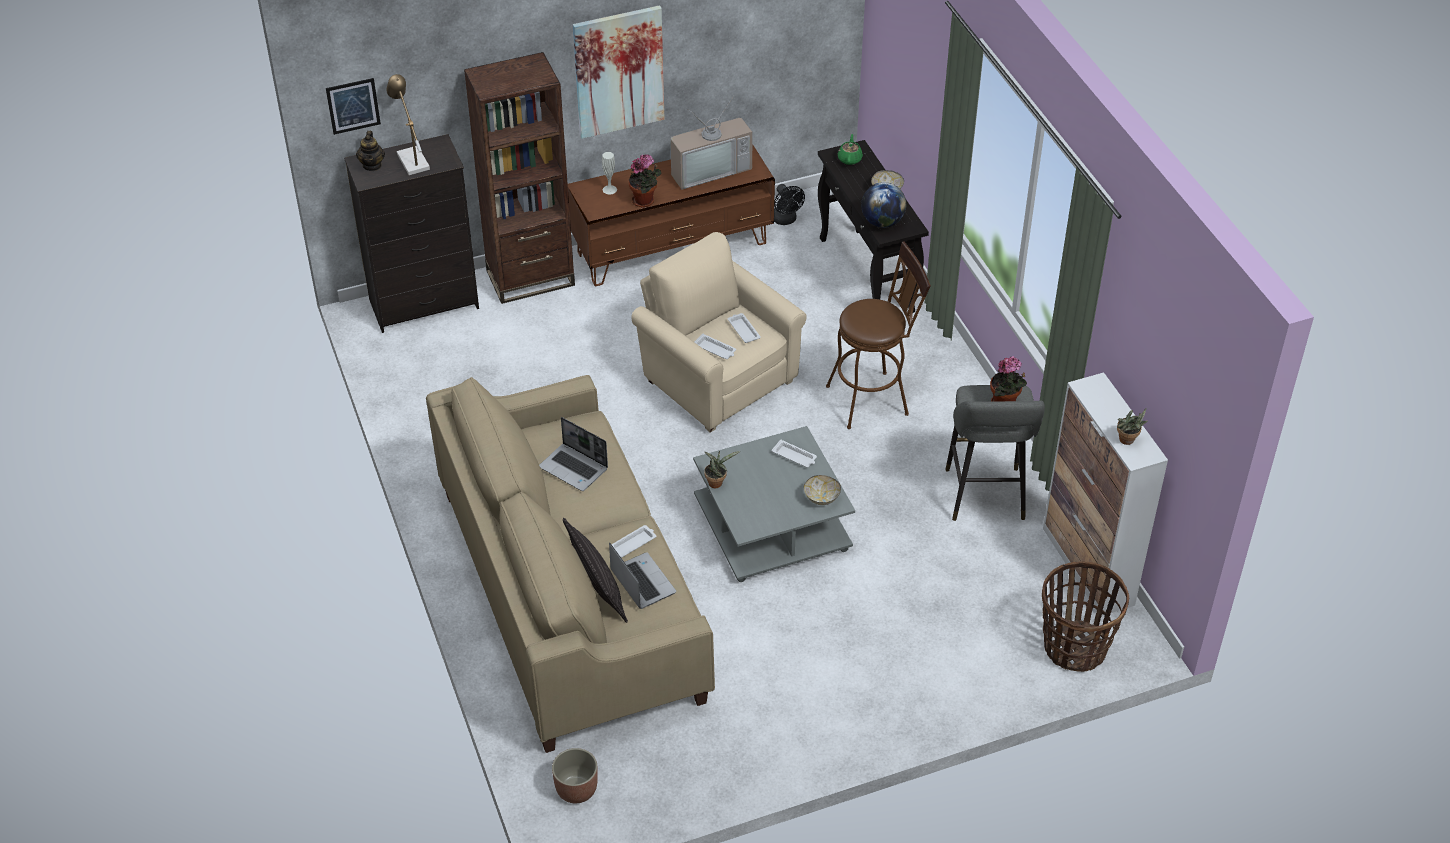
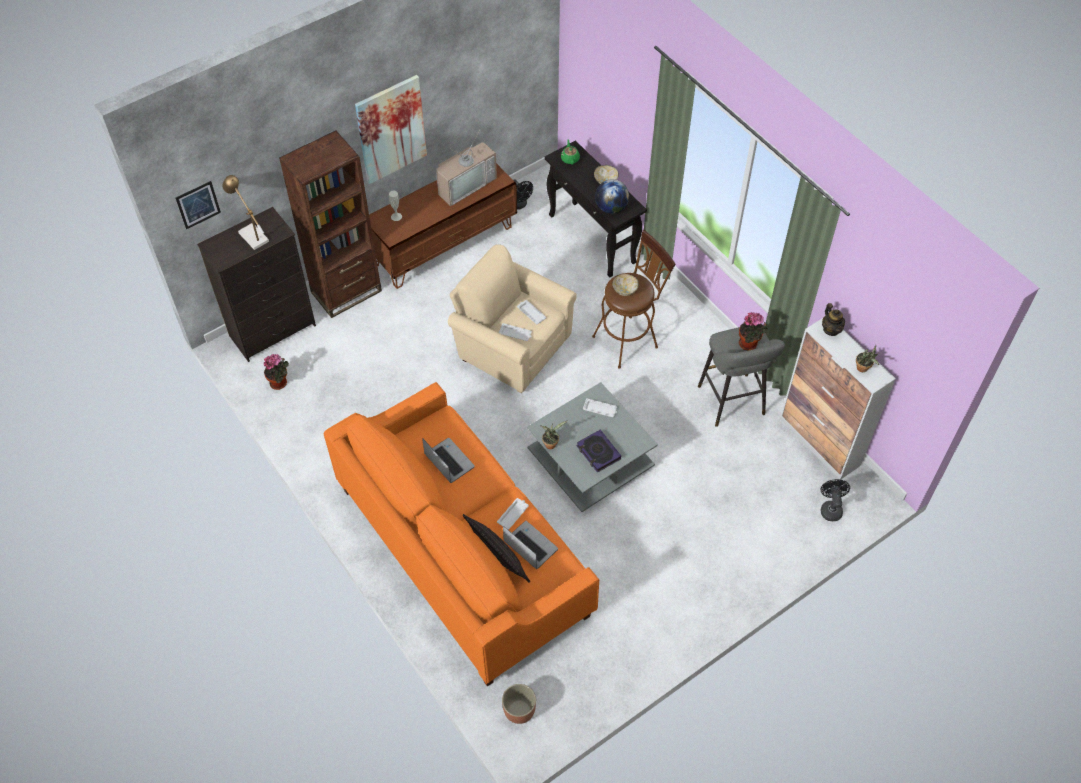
camera: 15 degrees left, 10 degrees up
(372, 165) = (222, 246): teapot -> teapot (831, 329)
(571, 595) = (463, 551): beige sofa -> orange sofa
(574, 468) = (448, 461): laptop -> laptop turned 150 degrees counterclockwise
(645, 201) = (426, 221): potted plant -> potted plant (280, 382)
(774, 504) = (598, 453): none -> book
(822, 498) = (631, 440): bowl -> bowl (625, 290)
(1074, 647) = (830, 508): basket -> black fan

